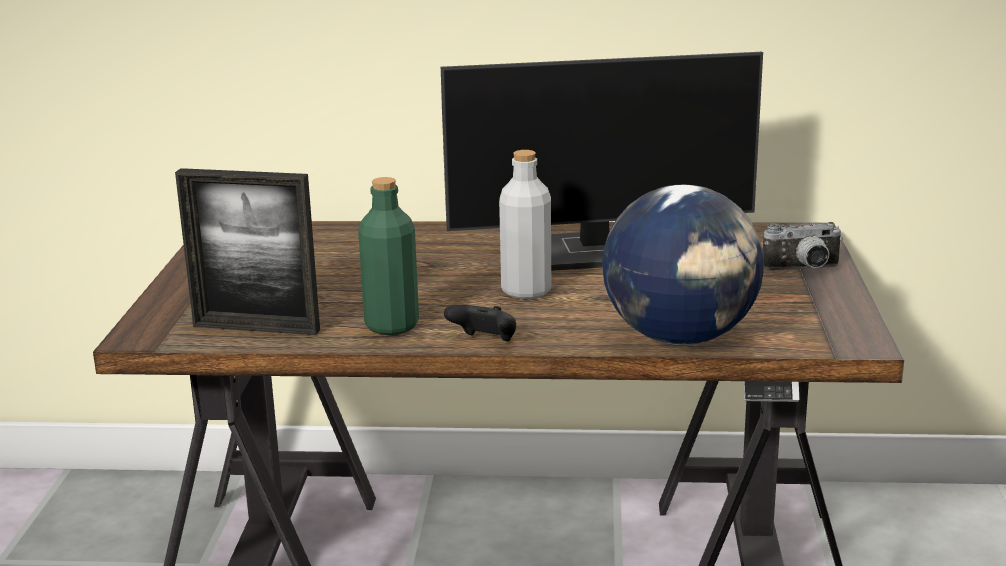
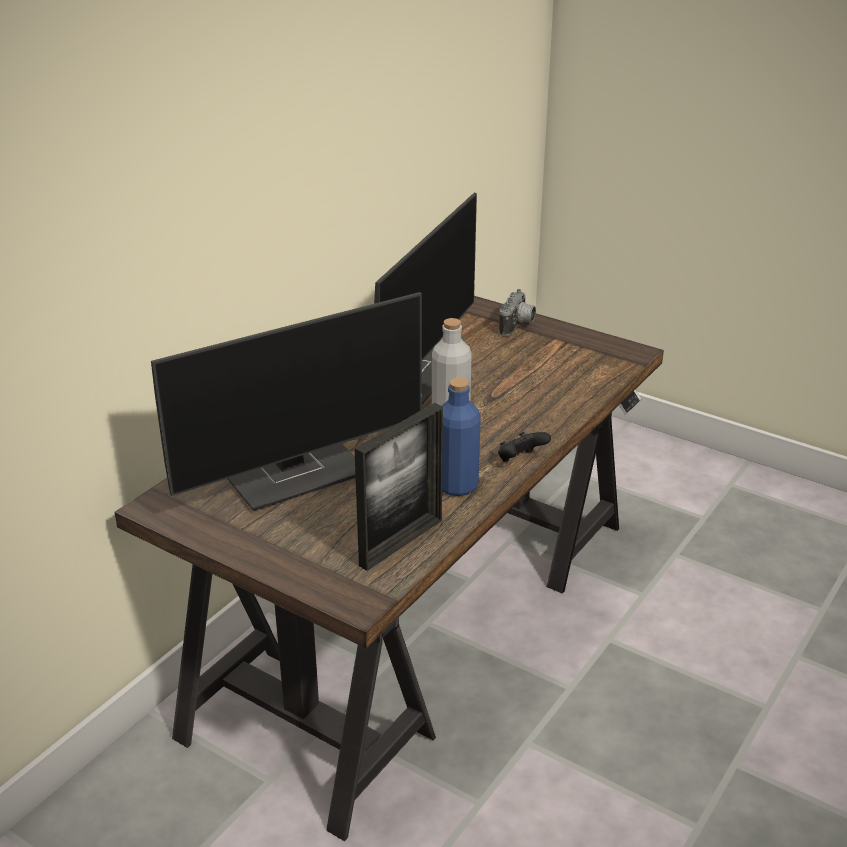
camera: 60 degrees left, 10 degrees up
(335, 259) = (297, 473): none -> monitor
(392, 325) = (457, 486): green bottle -> blue bottle
(680, 338) = (578, 397): globe -> none

